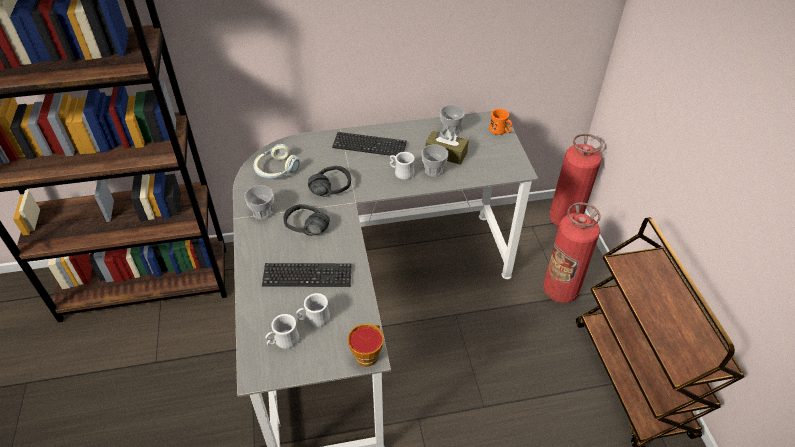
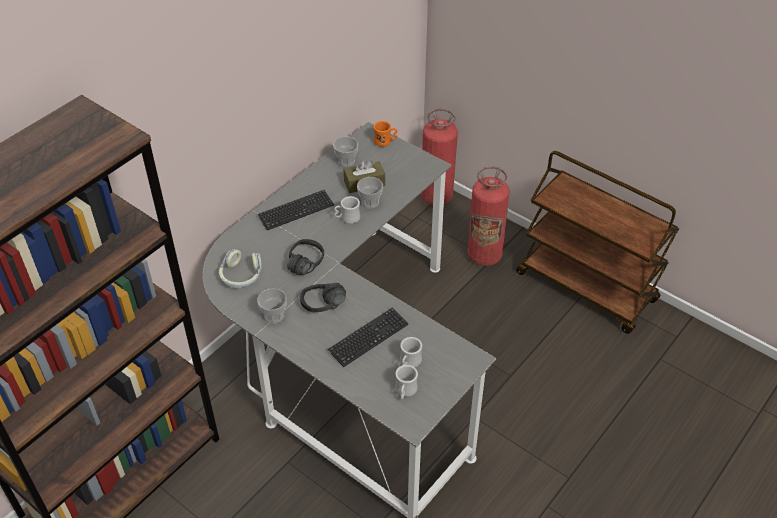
camera: 40 degrees left, 0 degrees up
(368, 354) = (471, 359): cup -> none

